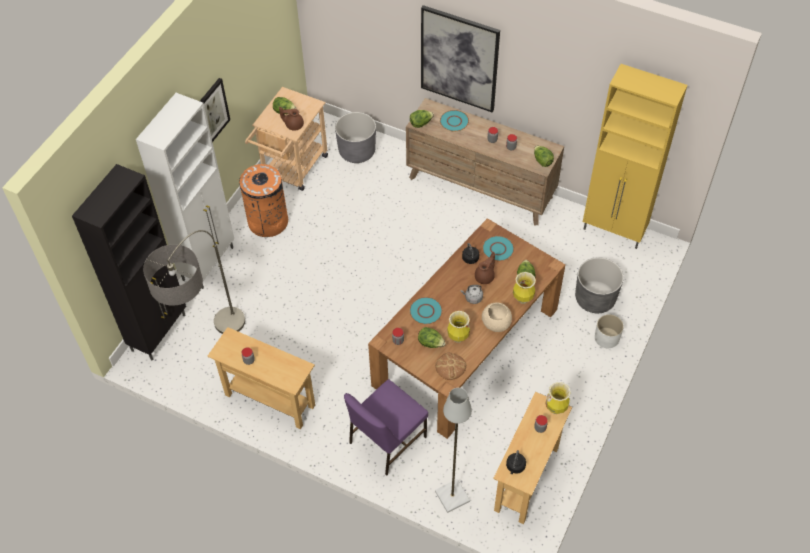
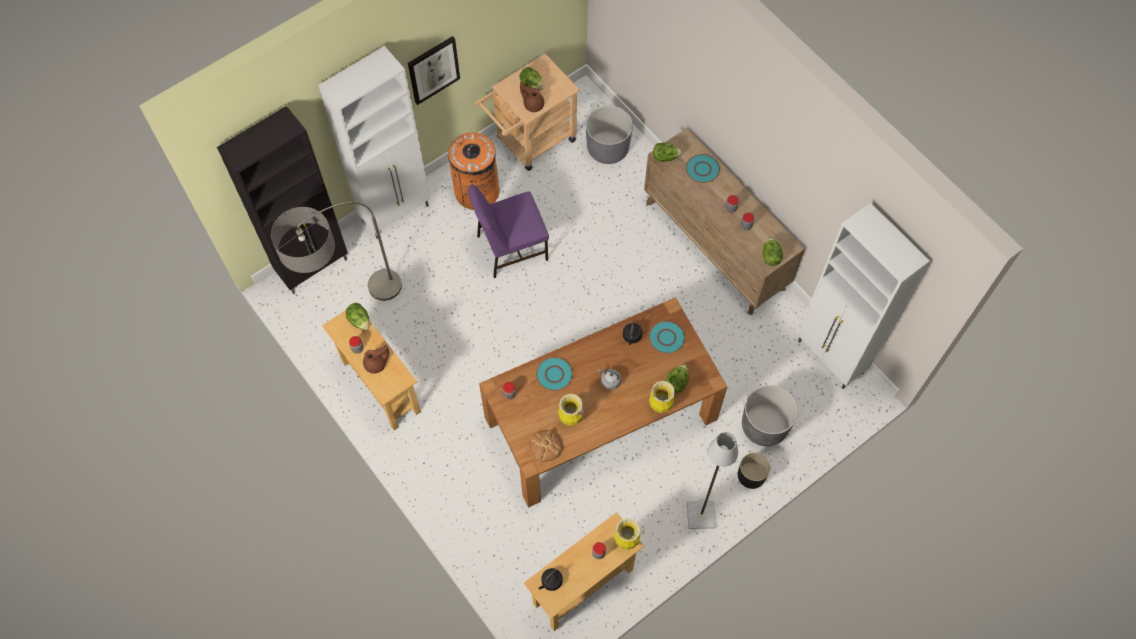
camera: 25 degrees right, 10 degrees up
(386, 440) = (469, 481): purple chair -> purple chair (510, 248)
(431, 343) = (540, 411): lettuce -> lettuce (359, 321)
(451, 496) = (500, 568): grey floor lamp -> grey floor lamp (700, 514)
(459, 59) = (724, 109): picture -> none
(485, 277) = (635, 363): brown teapot -> brown teapot (377, 364)
(495, 323) = (617, 420): beige bowl -> none
(607, 338) = (751, 475): white planter -> black planter
(614, 231) = (830, 358): yellow cabinet -> white cabinet

